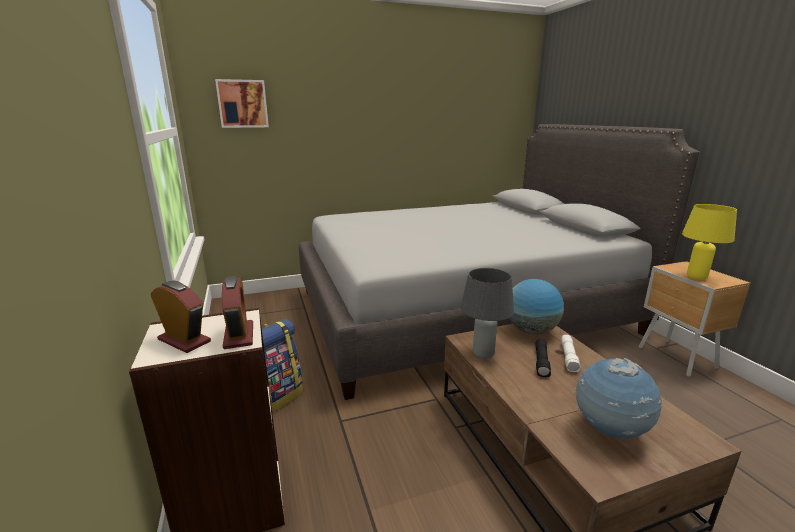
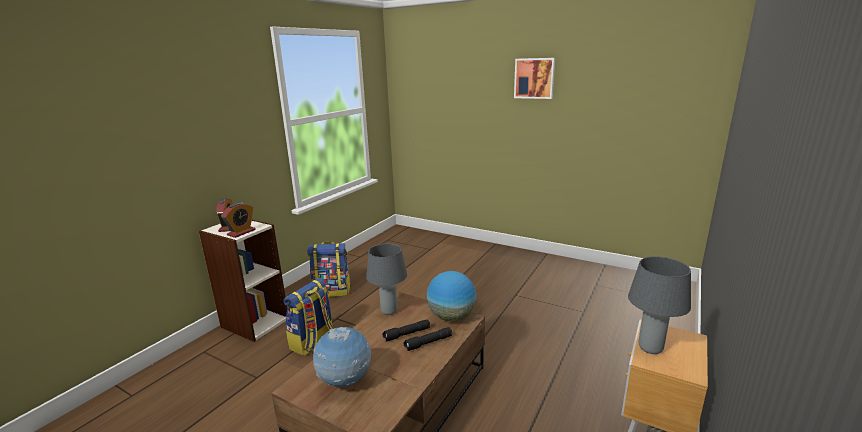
camera: 50 degrees right, 0 degrees up
(242, 104) = (423, 88): picture -> picture (534, 78)
(366, 462) = (313, 342): none -> backpack
(461, 311) = (526, 298): grey bed -> none
(569, 358) = (428, 343): white flashlight -> black flashlight
(695, 277) = (649, 348): yellow table lamp -> grey table lamp

